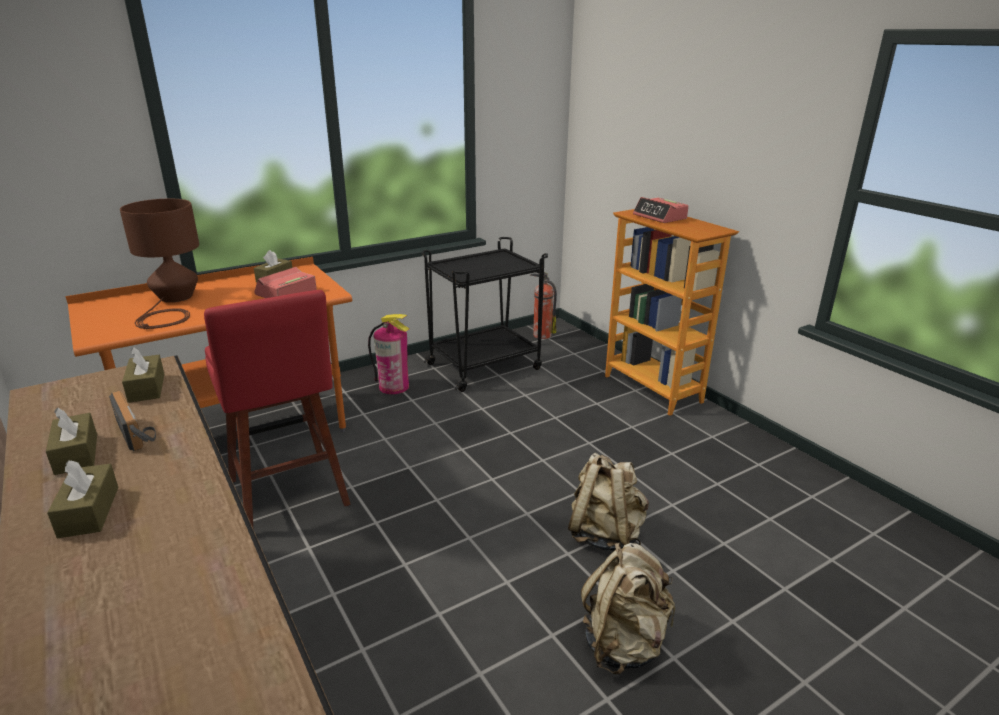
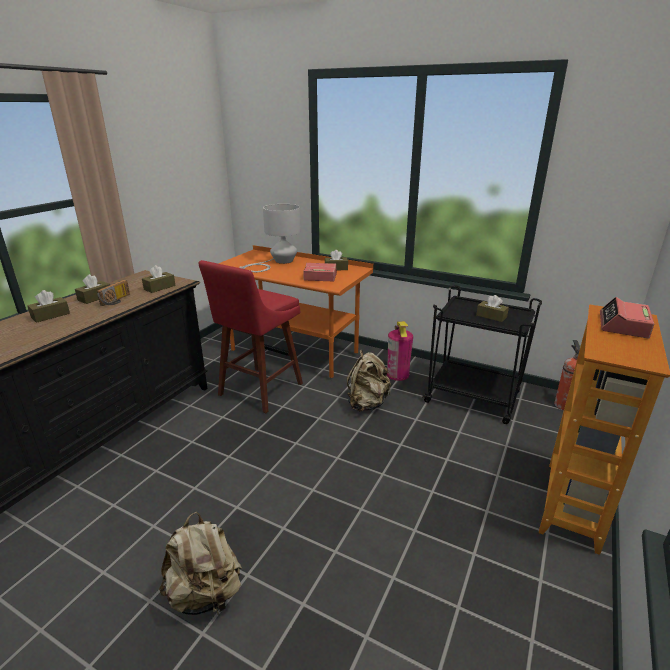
camera: 60 degrees right, 0 degrees up
(171, 305) = (273, 263): brown table lamp -> grey table lamp
(492, 266) = (491, 316): none -> brown tissue box
(605, 534) = (319, 542): beige backpack -> beige backpack (367, 403)

